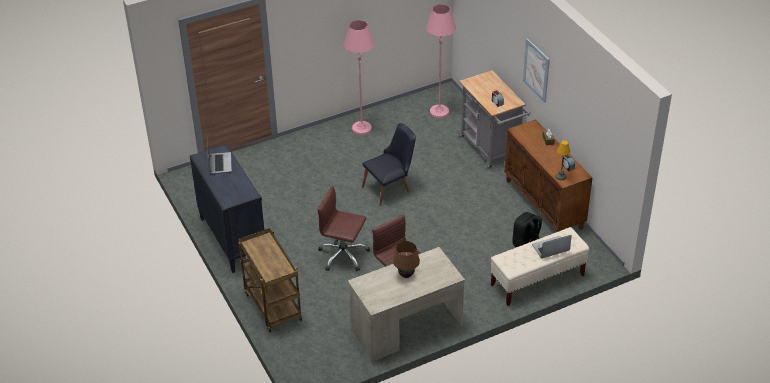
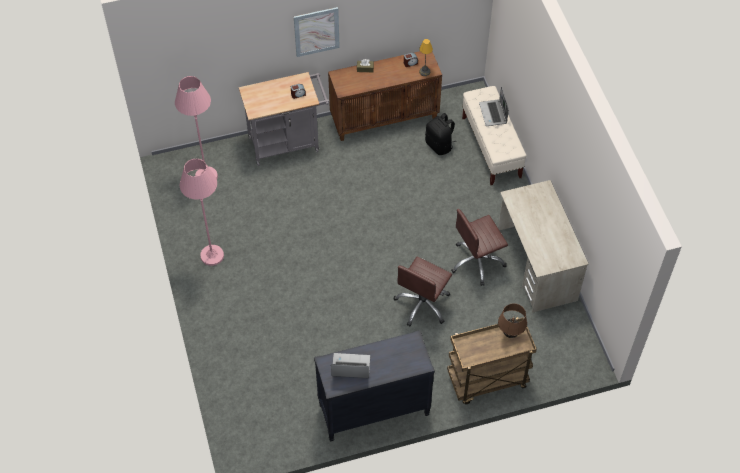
camera: 80 degrees left, 15 degrees up
(390, 188) = (326, 244): black chair -> none
(406, 275) = (537, 226): brown table lamp -> brown table lamp (510, 334)

